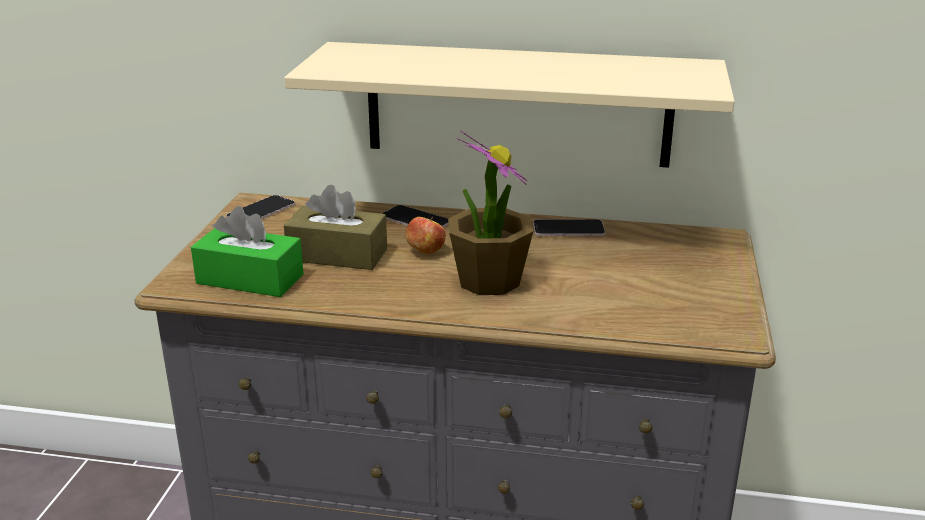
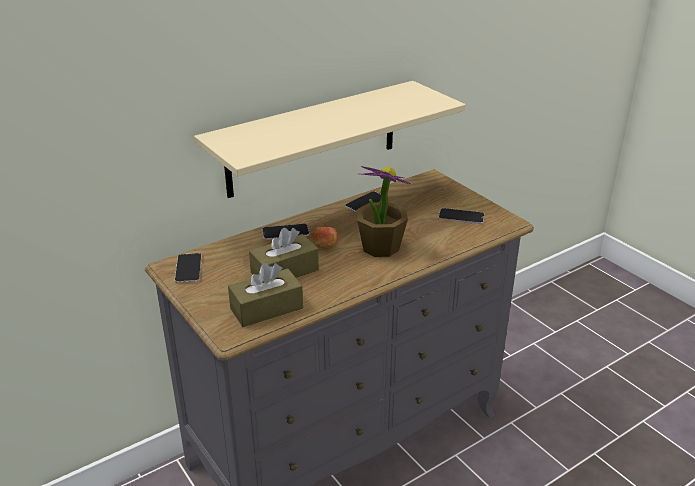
camera: 45 degrees left, 5 degrees up
(250, 279) = (266, 308): green tissue box -> brown tissue box
(668, 297) = (461, 217): none -> phone

